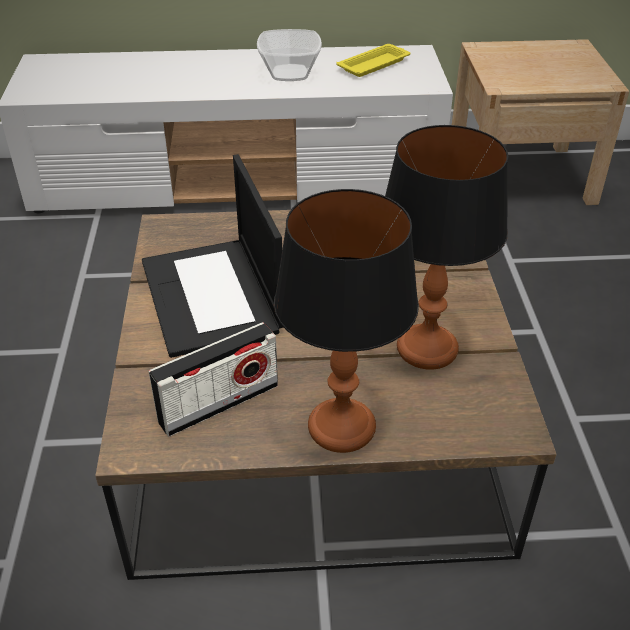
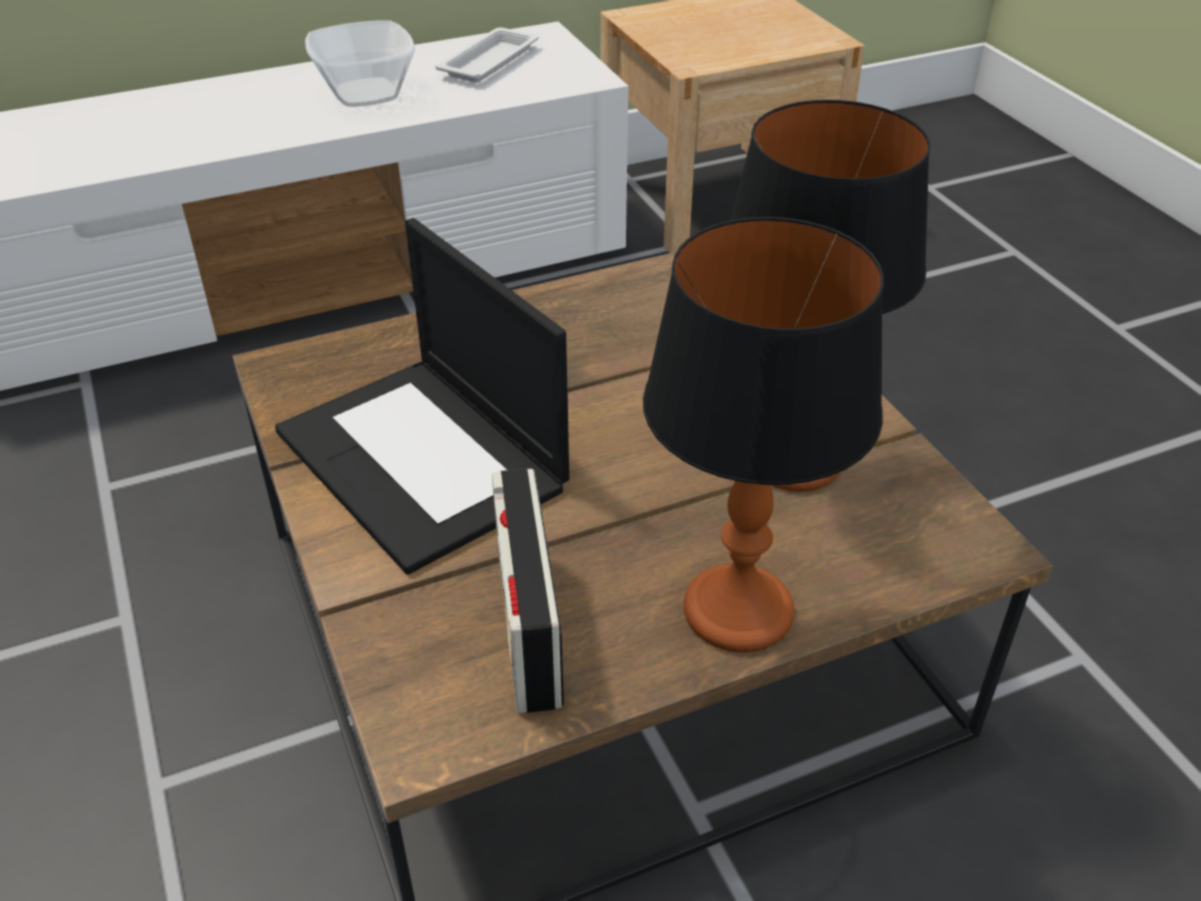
camera: 20 degrees left, 0 degrees up
(219, 403) = (528, 627): radio -> radio turned 135 degrees clockwise
(374, 64) = (490, 61): yellow tray -> white tray

